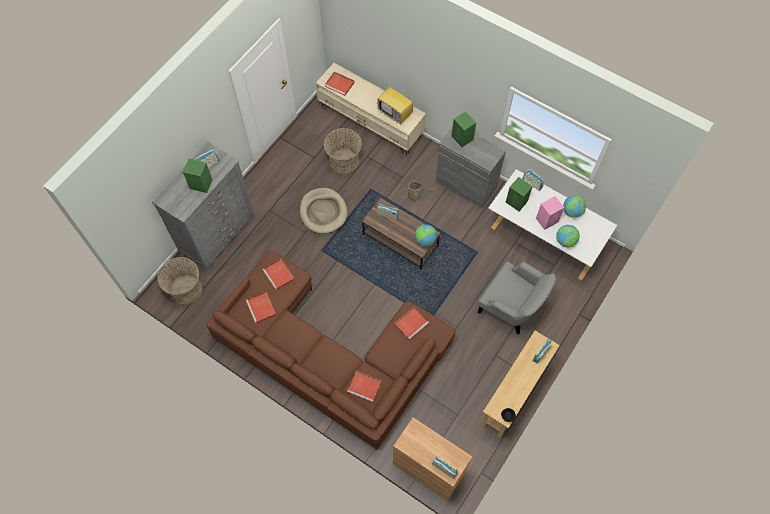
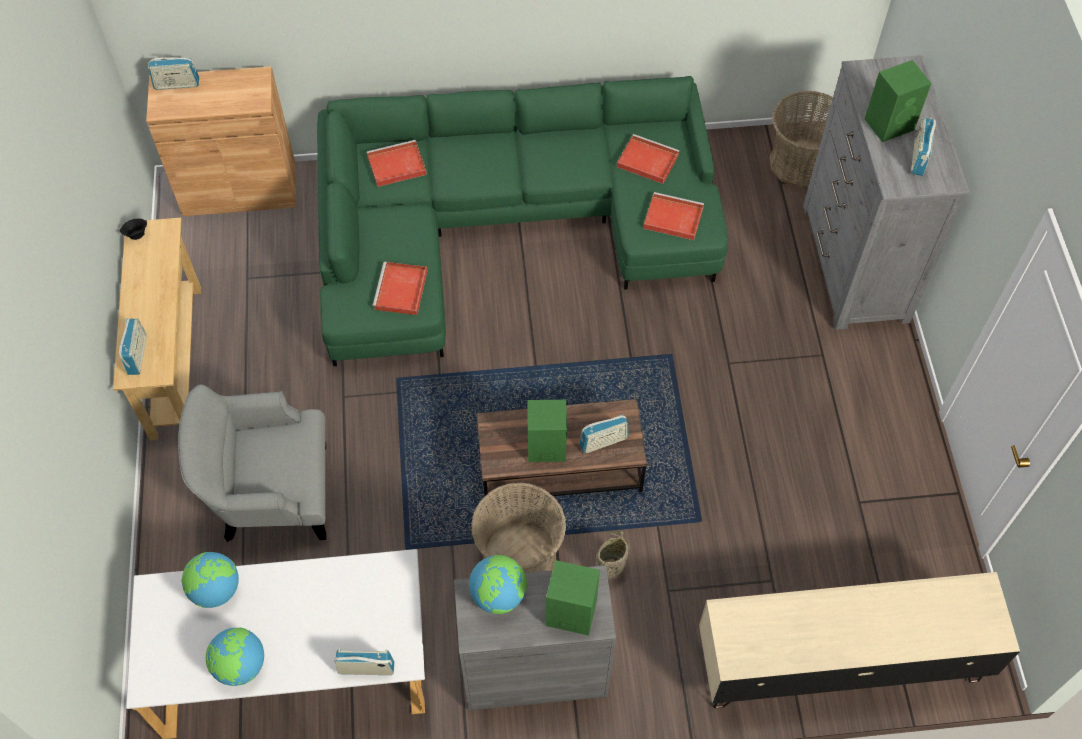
camera: 140 degrees right, 5 degrees down
(323, 212) = (735, 418): beige dog bed -> none
(330, 355) = (505, 224): brown sofa -> green sofa
(340, 84) = (948, 607): red tray -> none
(344, 161) = (800, 537): basket -> basket (519, 556)
(395, 114) = (775, 628): television -> none
(425, 240) = (498, 446): globe -> globe (499, 594)
(517, 202) = (368, 602): green speaker -> green speaker (545, 446)
(547, 220) = (281, 609): pink speaker -> none

